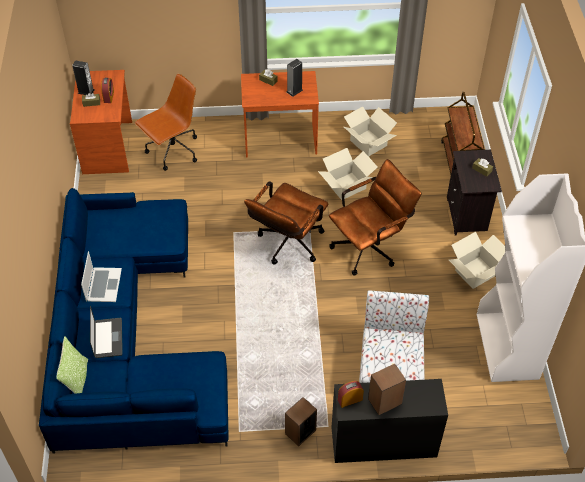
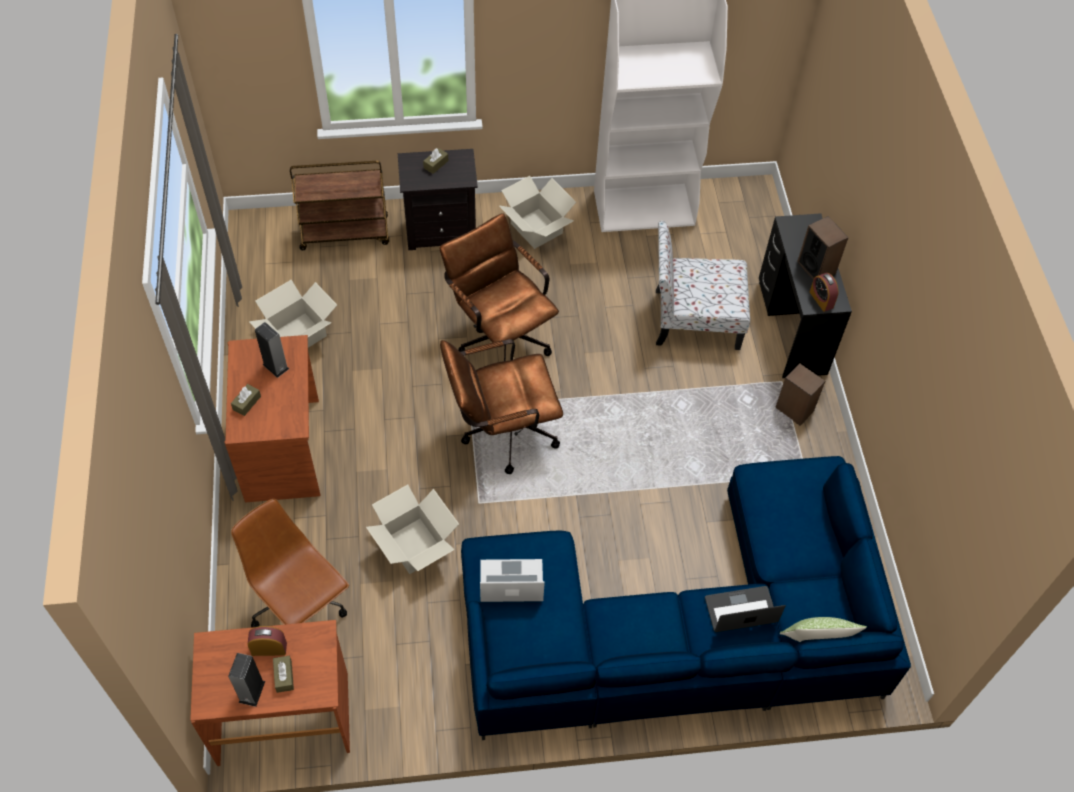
camera: 95 degrees left, 5 degrees up
(103, 285) = (646, 632): laptop -> laptop (511, 581)
(287, 245) = (501, 433): brown office chair -> brown office chair turned 135 degrees clockwise
(347, 186) = (386, 362): cardboard box -> cardboard box (415, 545)

